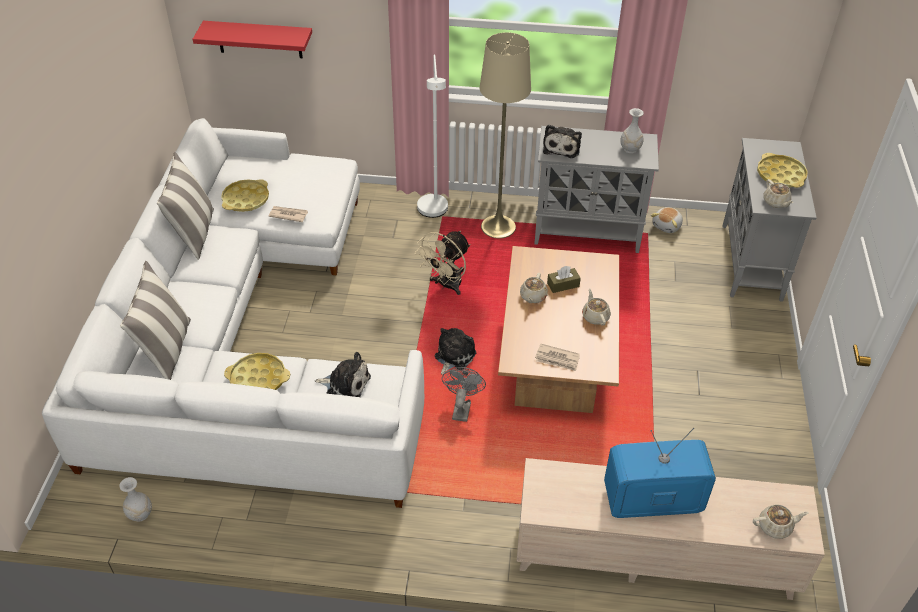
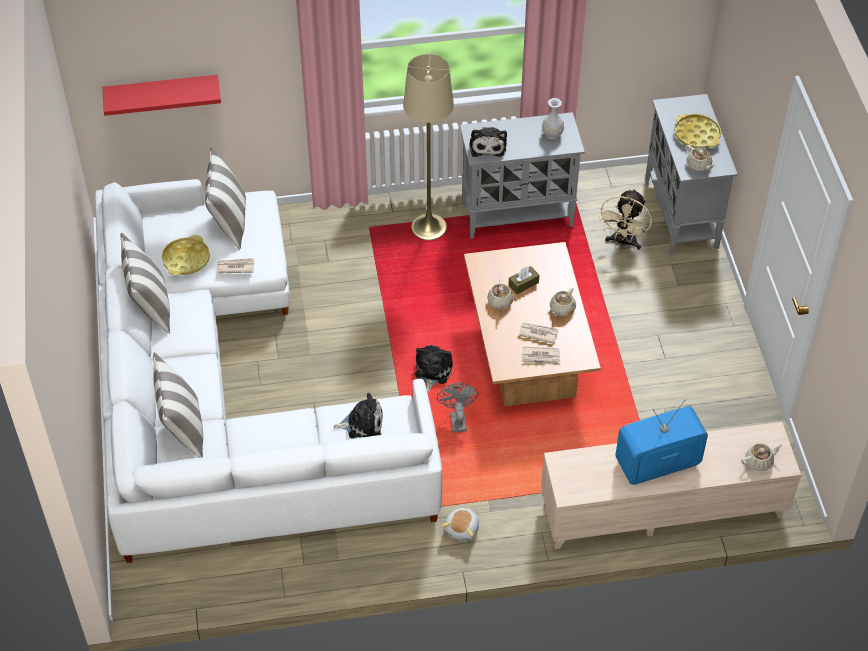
camera: 15 degrees left, 5 degrees up
(140, 514) = (206, 583): white vase -> none
(258, 379) = (282, 437): yellow tray -> none
(300, 177) = (229, 222): none -> pillow
(434, 213) = (359, 225): white floor lamp -> none
(446, 285) = (400, 301): beige fan -> beige fan (623, 242)
(562, 334) = (538, 333): none -> newspaper
(595, 316) = (562, 309): beige teapot -> beige teapot turned 120 degrees counterclockwise
(667, 226) = (592, 191): plush toy -> plush toy (462, 529)

